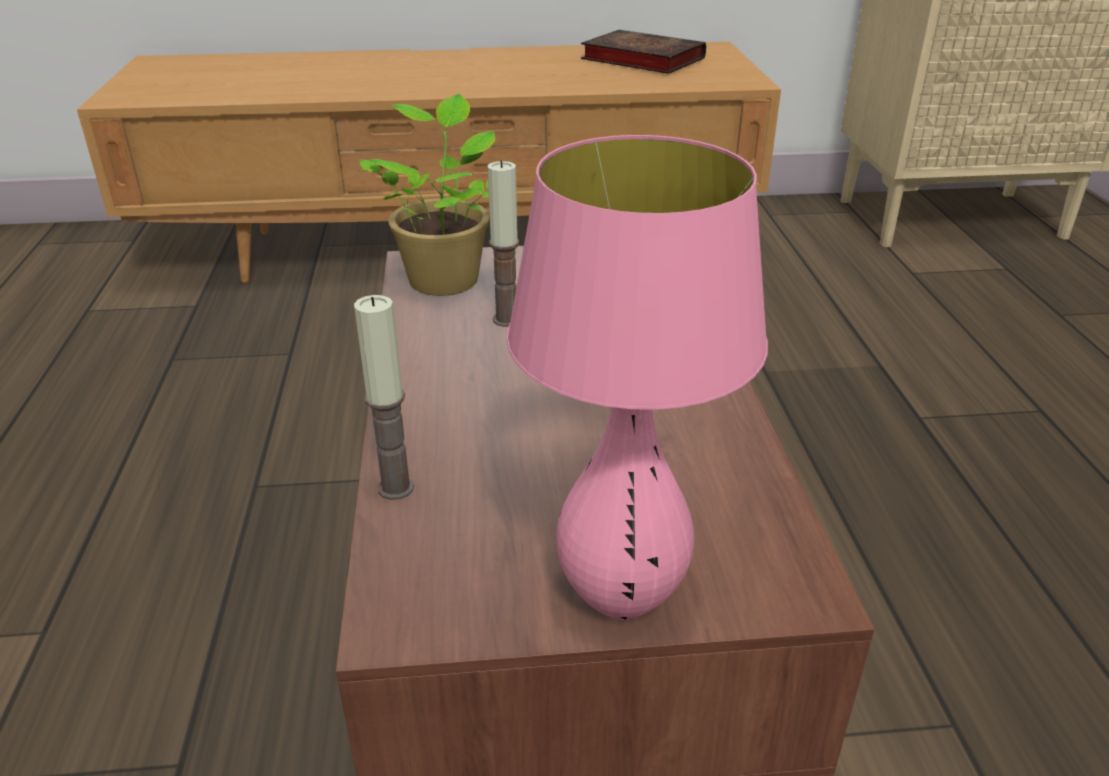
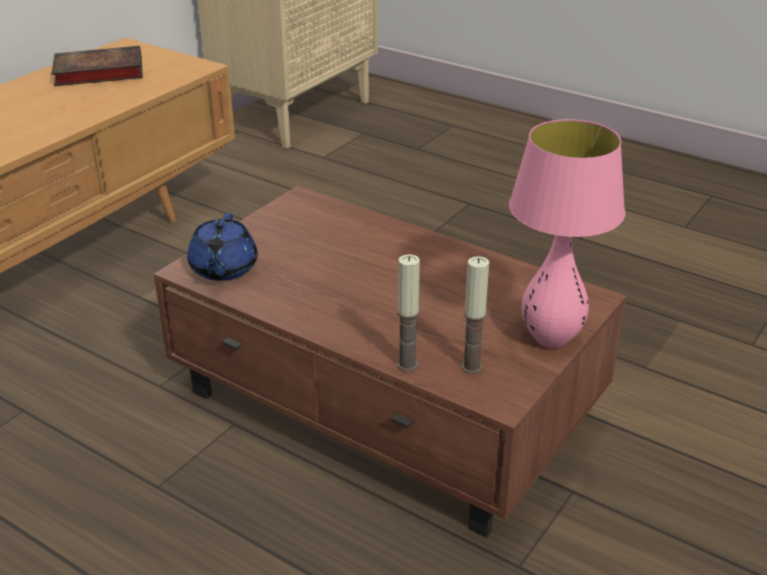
camera: 50 degrees left, 0 degrees up
(445, 278) = (223, 269): potted plant -> blue teapot
(506, 319) = (300, 271): candle -> candle (471, 367)

